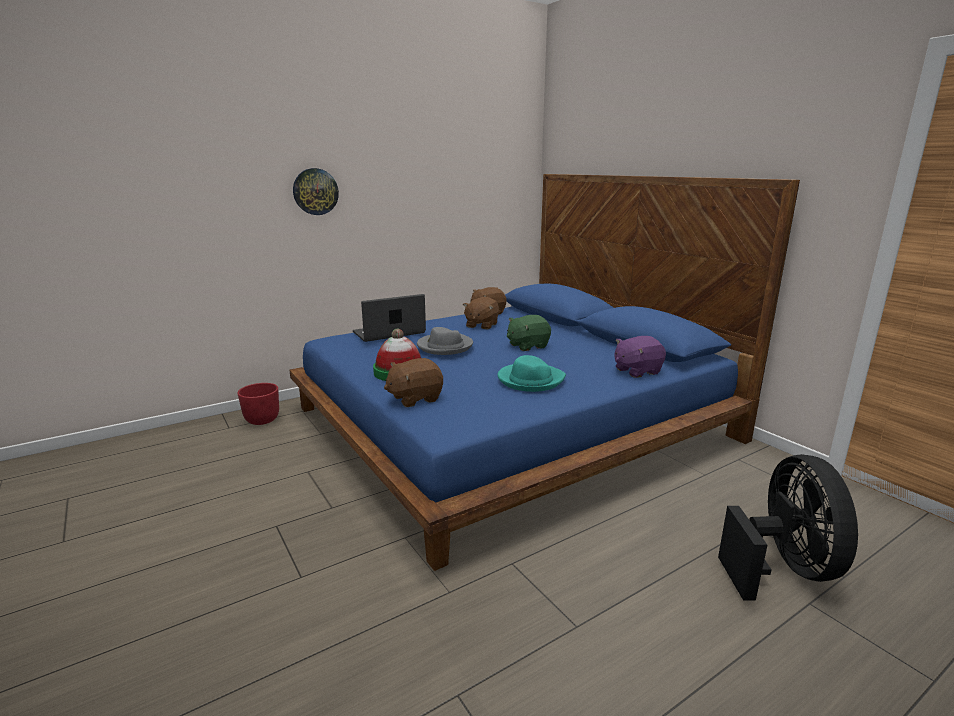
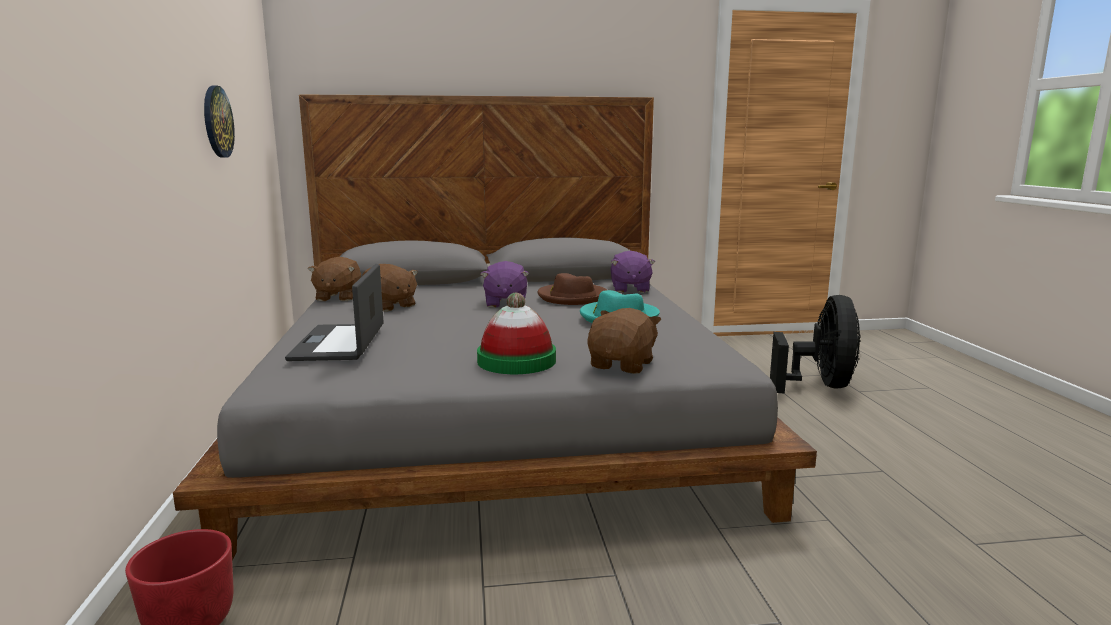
camera: 65 degrees left, 5 degrees down
(315, 191) = (107, 91): wall clock -> wall clock (217, 122)
(415, 398) = (622, 365): brown plush toy -> brown plush toy turned 150 degrees counterclockwise
(445, 346) = (456, 328): grey hat -> none
(508, 423) = (497, 415): blue bed -> grey bed
(527, 346) = (505, 303): green plush toy -> purple plush toy
(571, 358) = (572, 297): none -> brown hat
(782, 568) = (819, 386): black fan -> black fan turned 75 degrees clockwise

